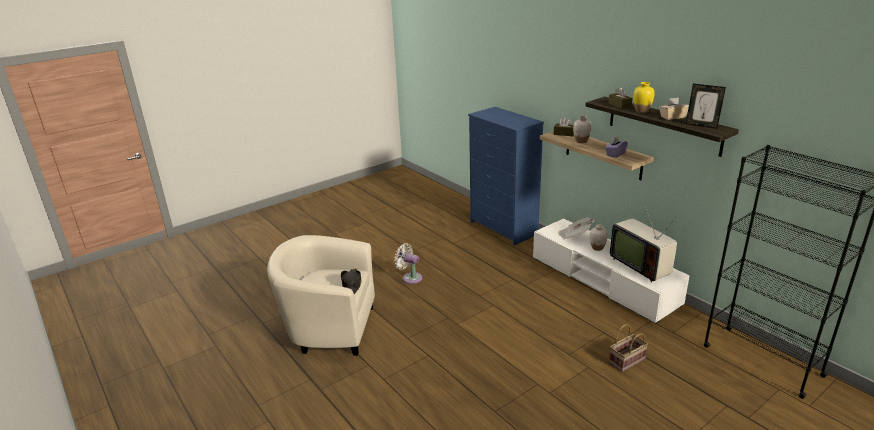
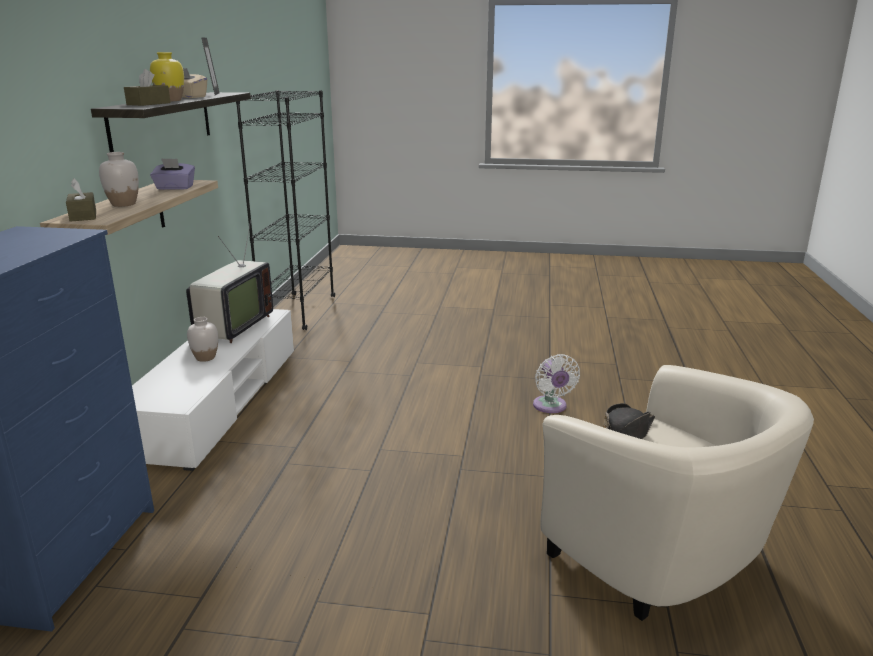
camera: 135 degrees left, 5 degrees down
(410, 277) = (408, 570): white fan -> white fan (551, 407)
(574, 236) = (177, 380): newspaper -> none
(626, 361) = (380, 351): basket -> none

